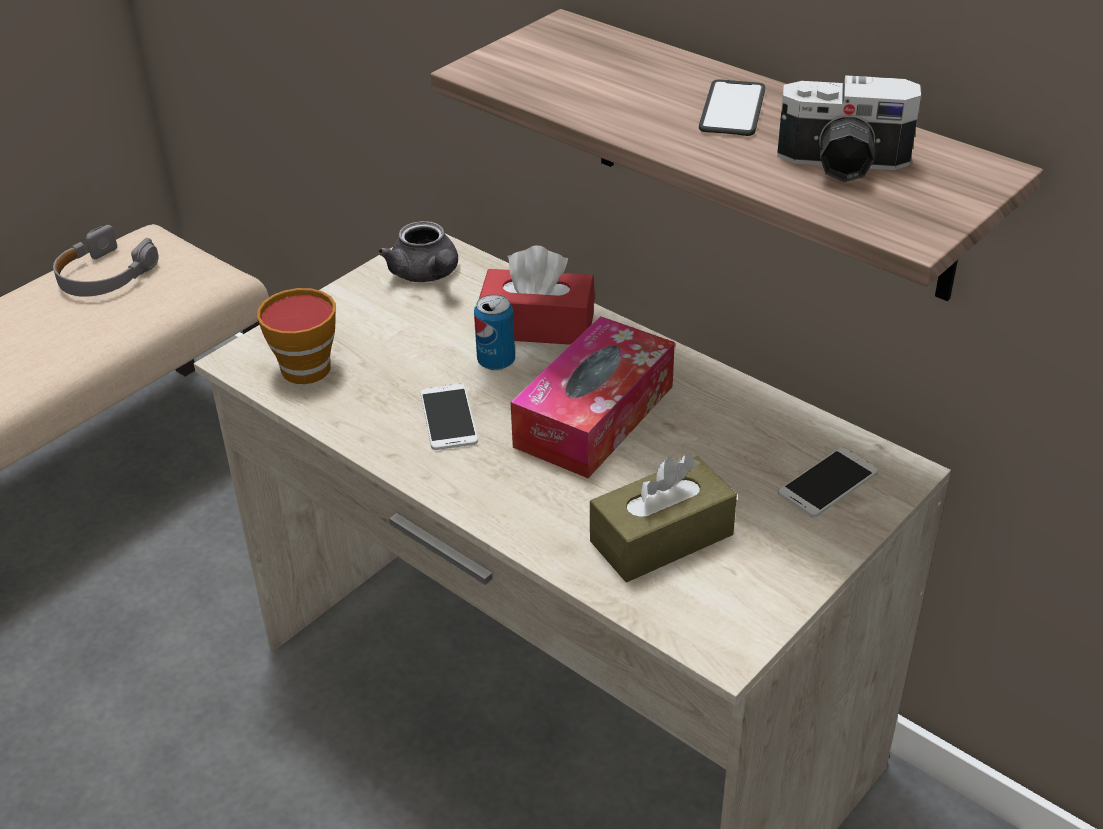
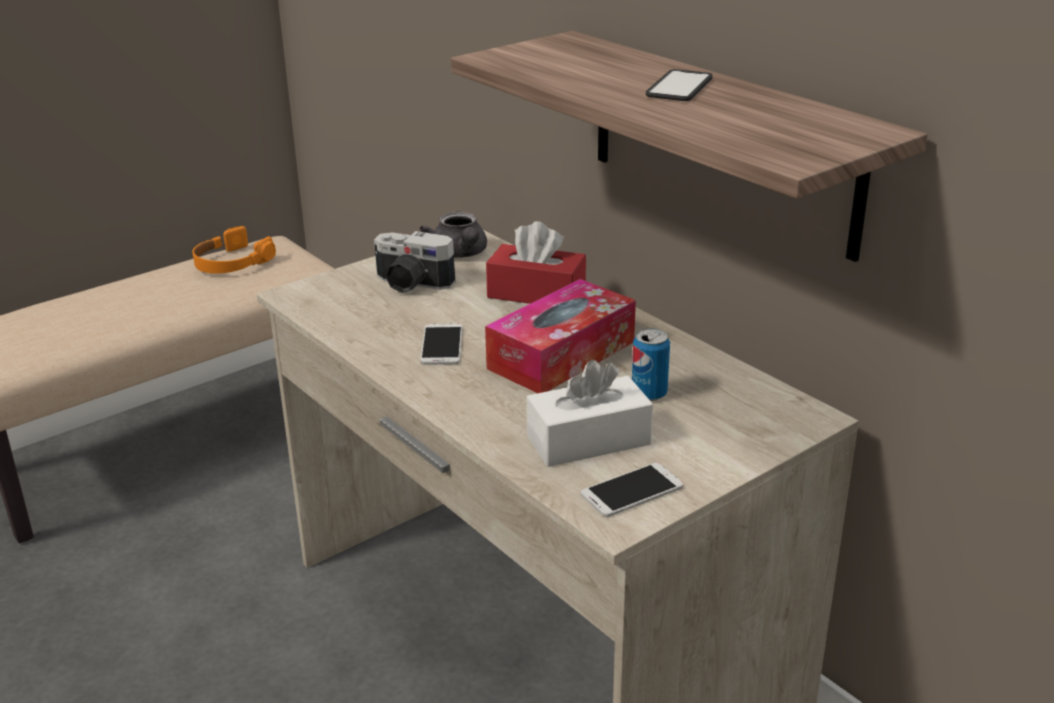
camera: 10 degrees right, 10 degrees down
(104, 276) = (231, 263): grey headphones -> orange headphones
(303, 365) = (340, 302): cup -> none
(496, 361) = (494, 313): can -> can (649, 394)
(661, 538) = (588, 440): brown tissue box -> white tissue box
(828, 483) = (746, 418): phone -> phone (632, 491)
(842, 165) = (754, 121): camera -> camera (411, 284)

